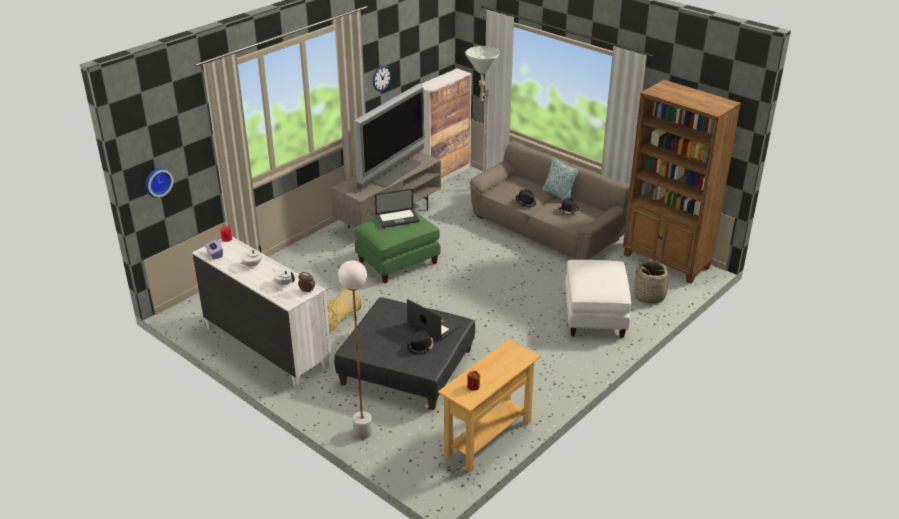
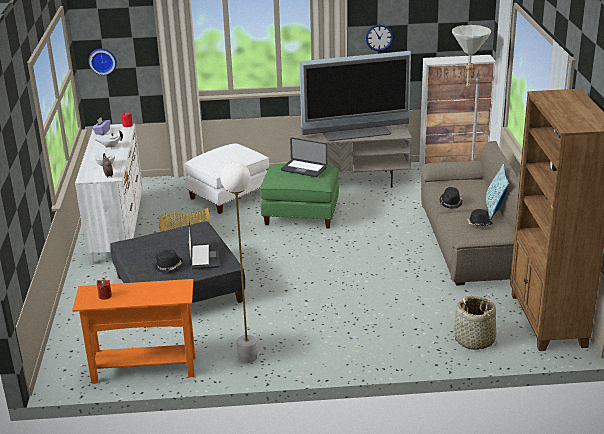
camera: 45 degrees right, 5 degrees down
(362, 432) = (76, 315): white floor lamp -> white floor lamp (247, 357)
(488, 438) = (144, 369): beige console table -> orange console table
(593, 316) = (390, 329): white ottoman -> white ottoman (228, 195)

